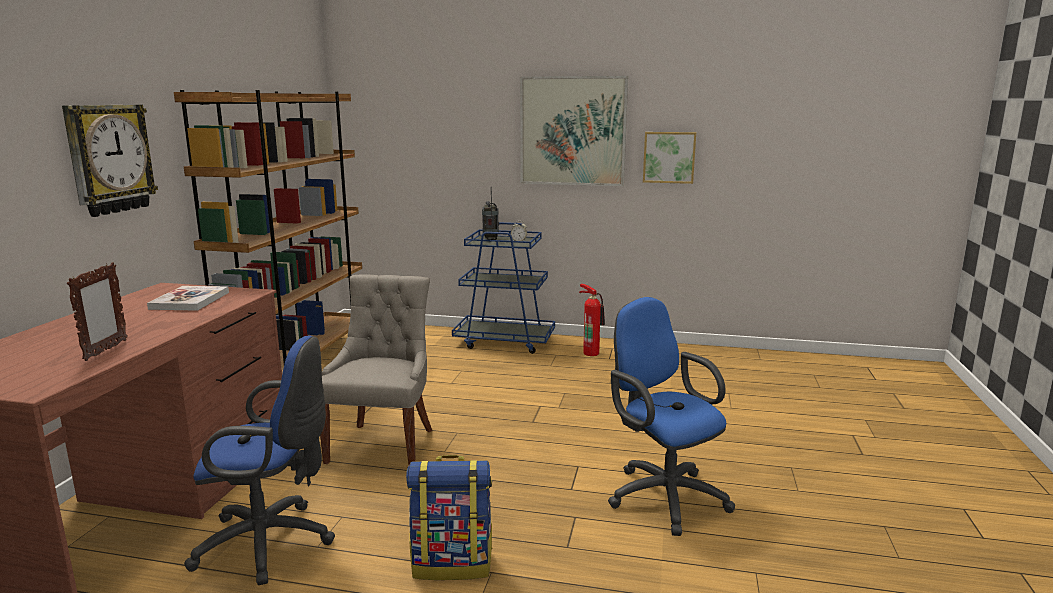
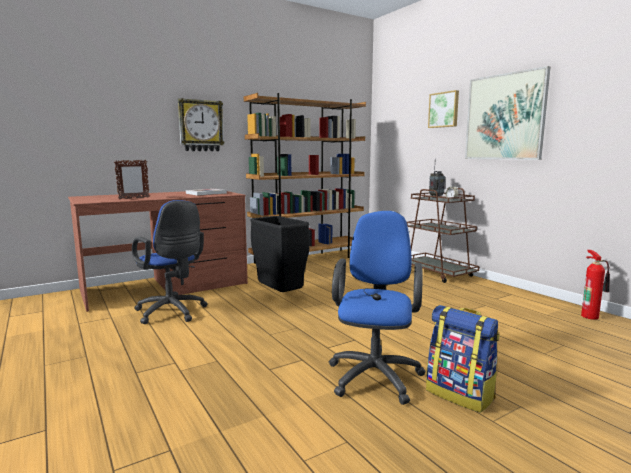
camera: 45 degrees right, 5 degrees down
(383, 444) = (280, 296): grey chair -> black trash can
(453, 563) = (210, 349): backpack -> backpack (460, 394)
(505, 341) = (438, 273): blue cart -> brown cart
(591, 352) = (488, 292): fire extinguisher -> fire extinguisher (590, 316)
(669, 157) = (582, 133): picture -> picture (444, 110)

